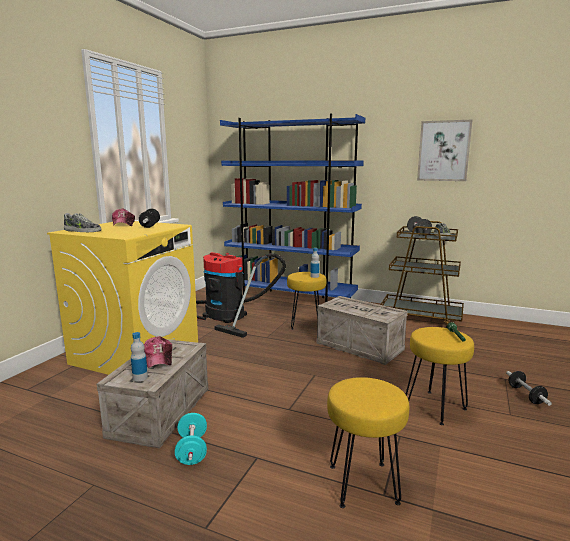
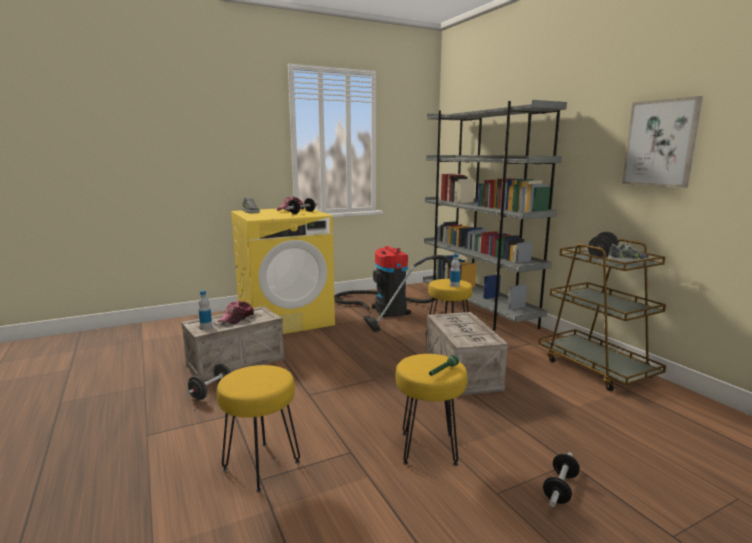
camera: 40 degrees right, 0 degrees up
(192, 450) = (211, 392): turquoise dumbbell -> black dumbbell
(290, 299) = (477, 311): blue bookcase -> grey bookcase

